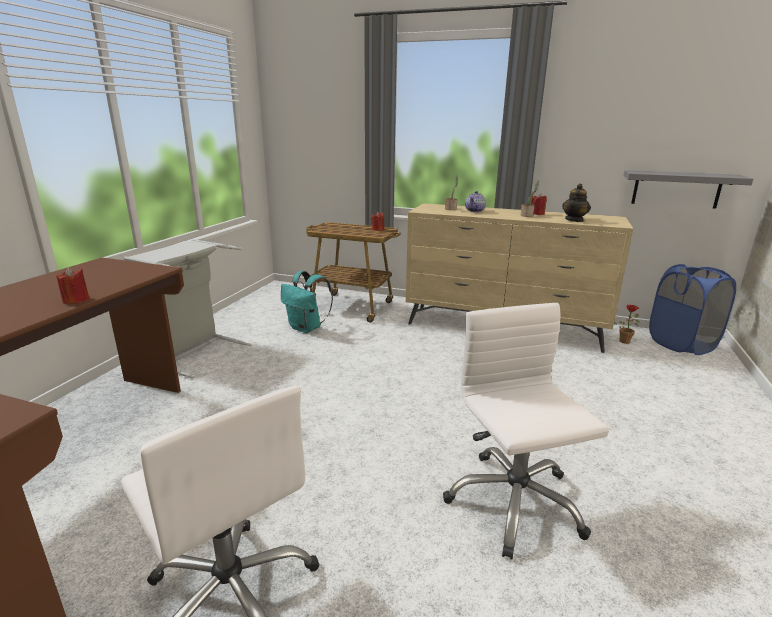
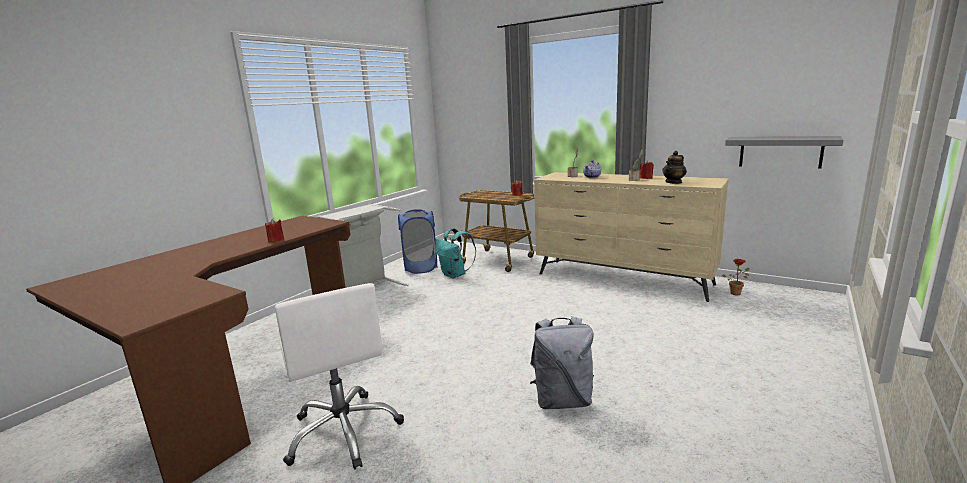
camera: 15 degrees right, 5 degrees down
(513, 502) = (562, 400): white office chair -> grey backpack
(681, 344) = (794, 297): blue laundry basket -> blue laundry basket (420, 267)

